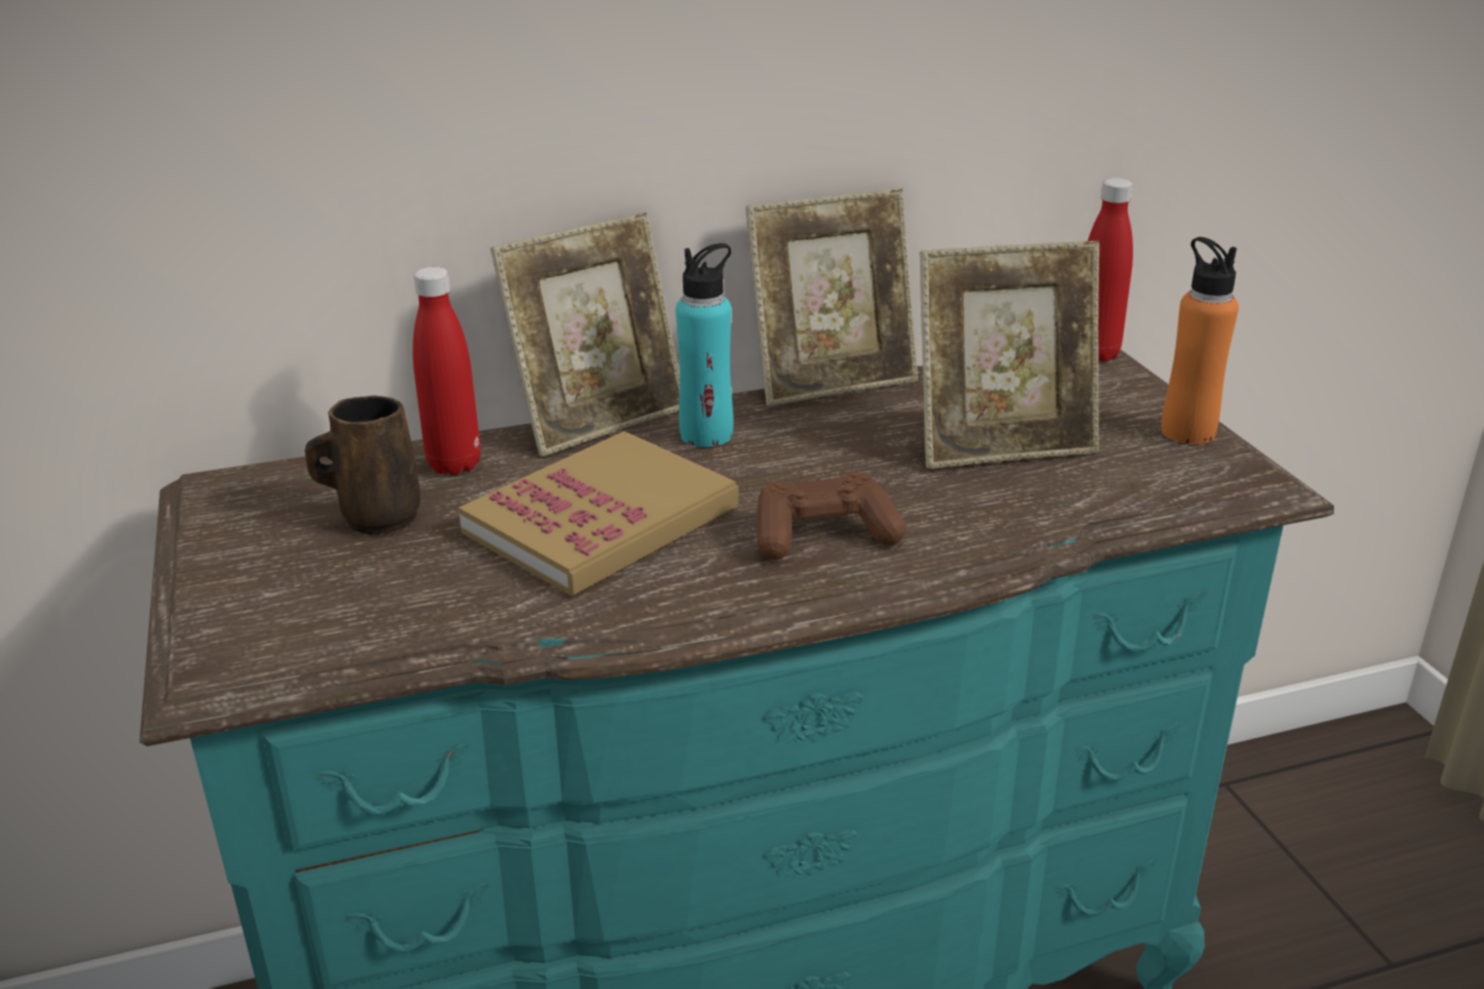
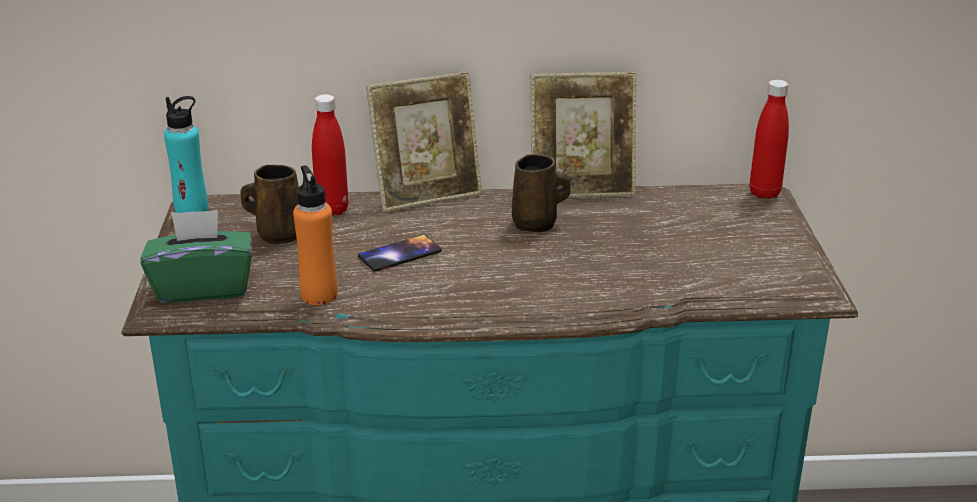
camera: 15 degrees right, 0 degrees up
(277, 630) = (203, 287): none -> green tissue box
(601, 520) = (399, 254): book -> phone
(706, 434) = (486, 212): turquoise bottle -> turquoise bottle (191, 210)
(796, 442) = (537, 224): none -> brown mug
(823, 535) = (521, 281): brown game controller -> none
(1003, 446) = (663, 244): picture frame -> none
(1187, 432) = (789, 251): orange bottle -> orange bottle (319, 295)

